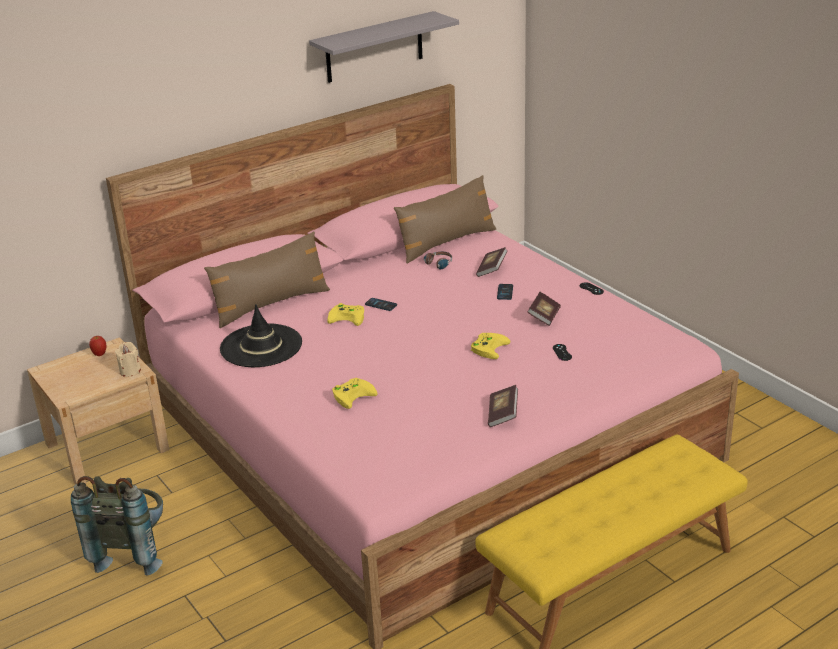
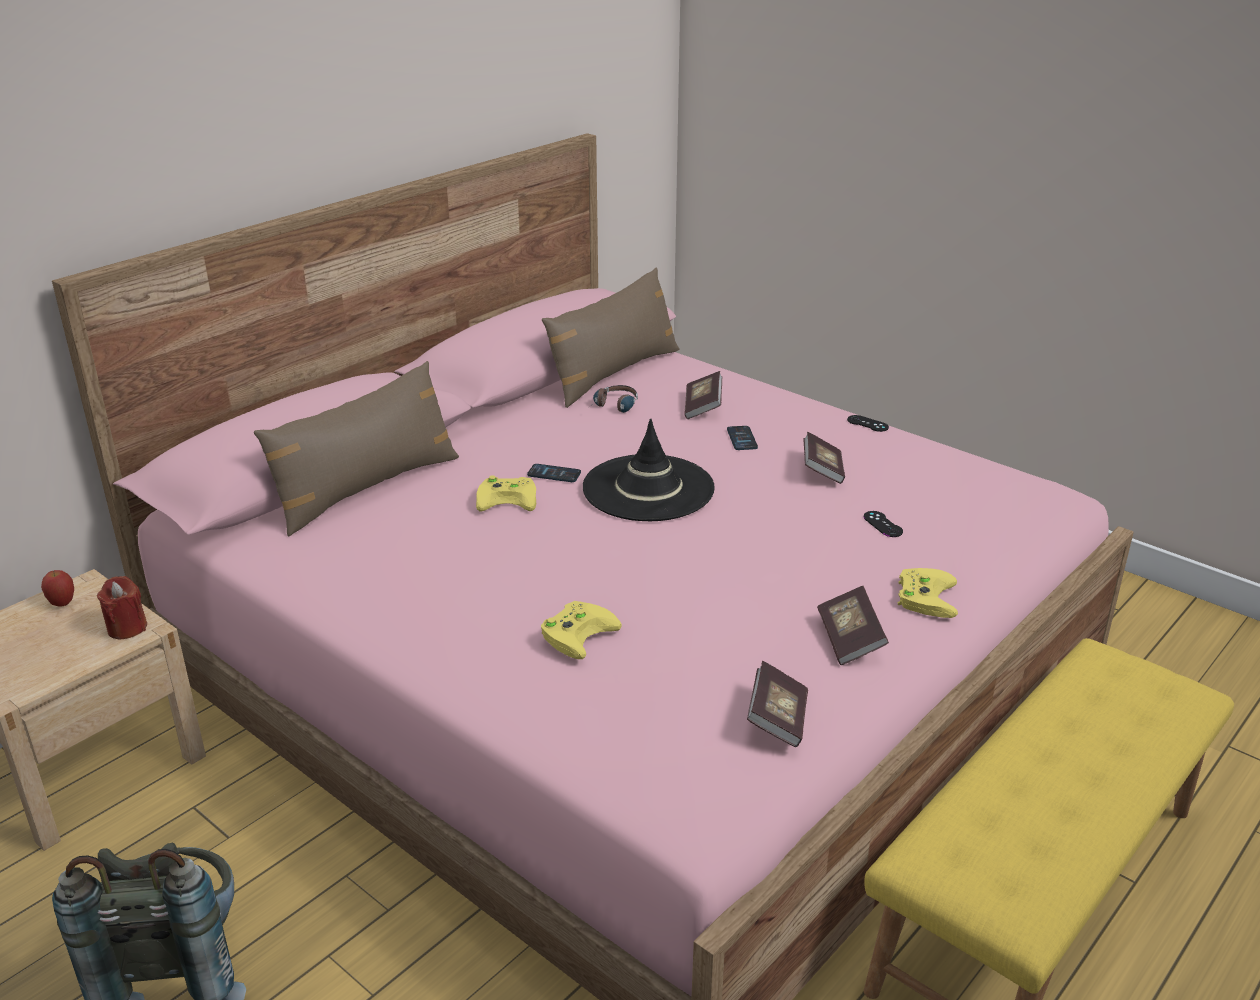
camera: 15 degrees left, 0 degrees up
(130, 371) = (127, 628): beige candle -> red candle
(261, 346) = (375, 561): black hat -> black hat (648, 488)
(374, 47) = (483, 67): grey shelf -> none
(439, 450) = (777, 719): none -> book
(488, 347) = (762, 526): yellow game controller -> yellow game controller (924, 595)

